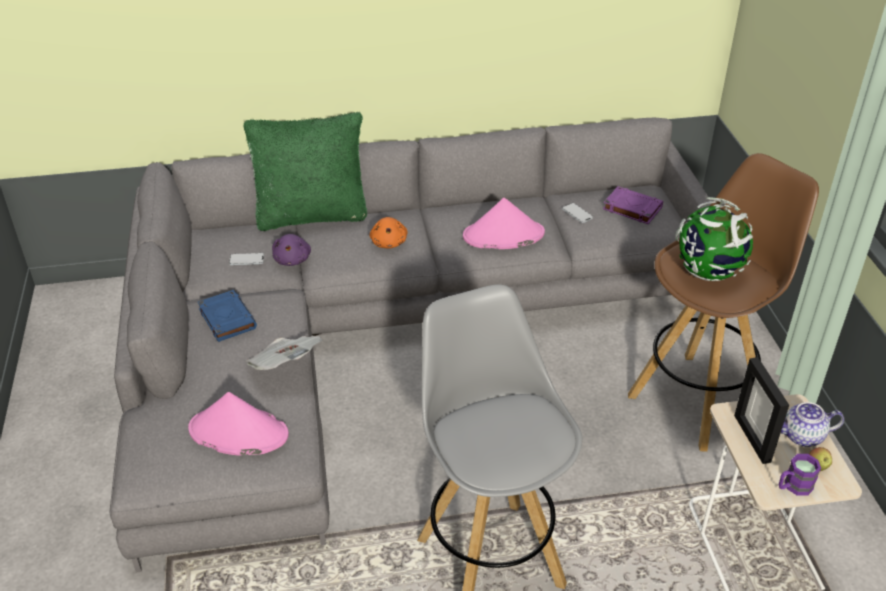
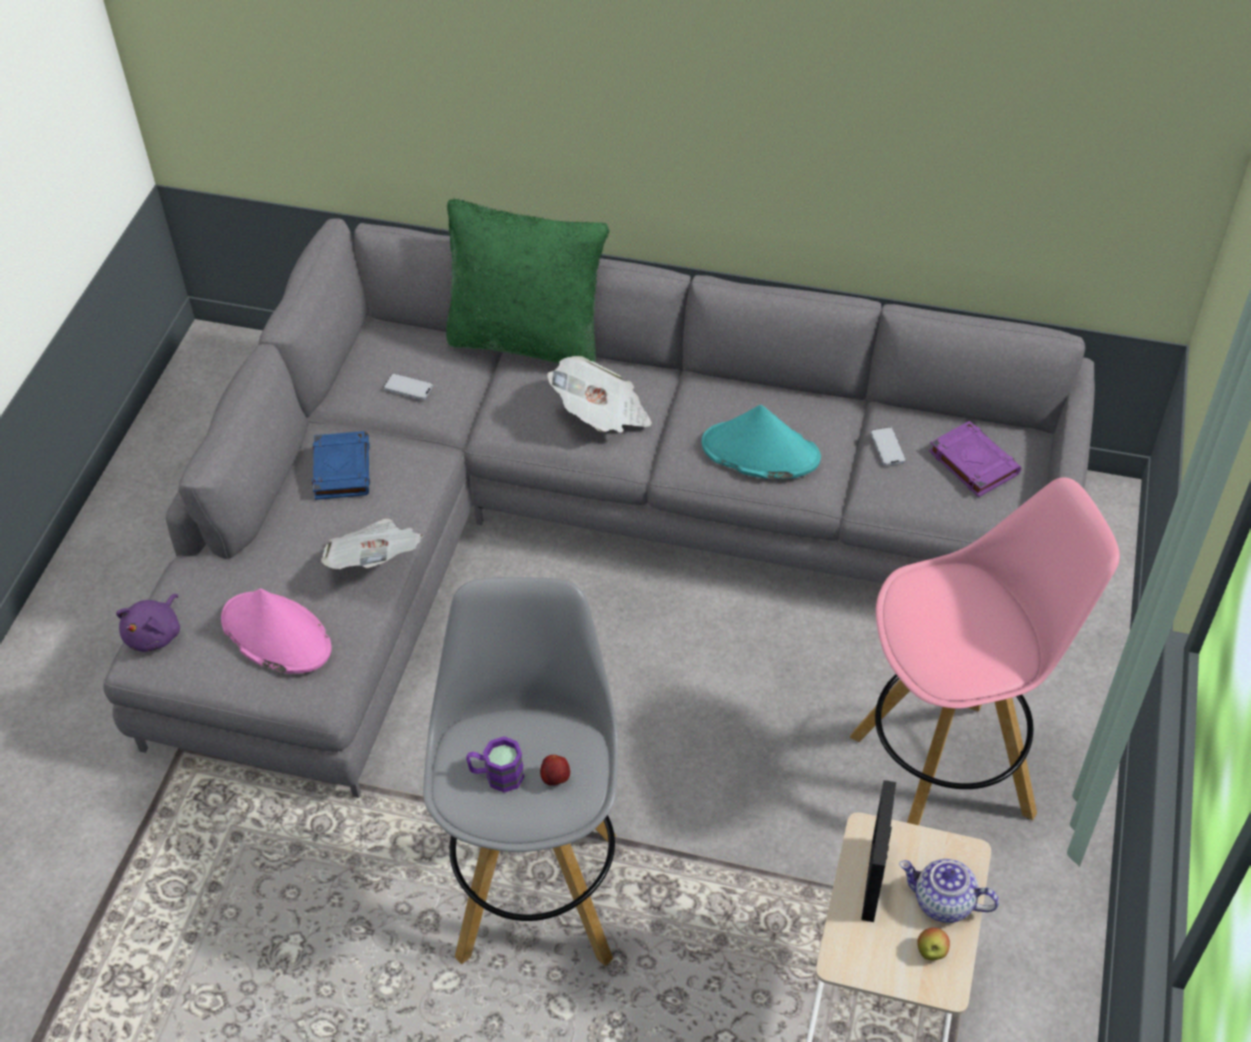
camera: 25 degrees right, 10 degrees up
(292, 259) = (468, 403): purple plush toy -> purple plush toy (156, 634)
(389, 242) = (602, 415): orange plush toy -> newspaper
(503, 235) = (760, 452): pink hat -> turquoise hat
(533, 432) = (555, 779): none -> apple
(698, 400) = (946, 775): brown stool -> pink stool
(707, 272) = (944, 624): globe -> none
(793, 486) = (878, 966): purple mug -> purple mug (496, 775)

